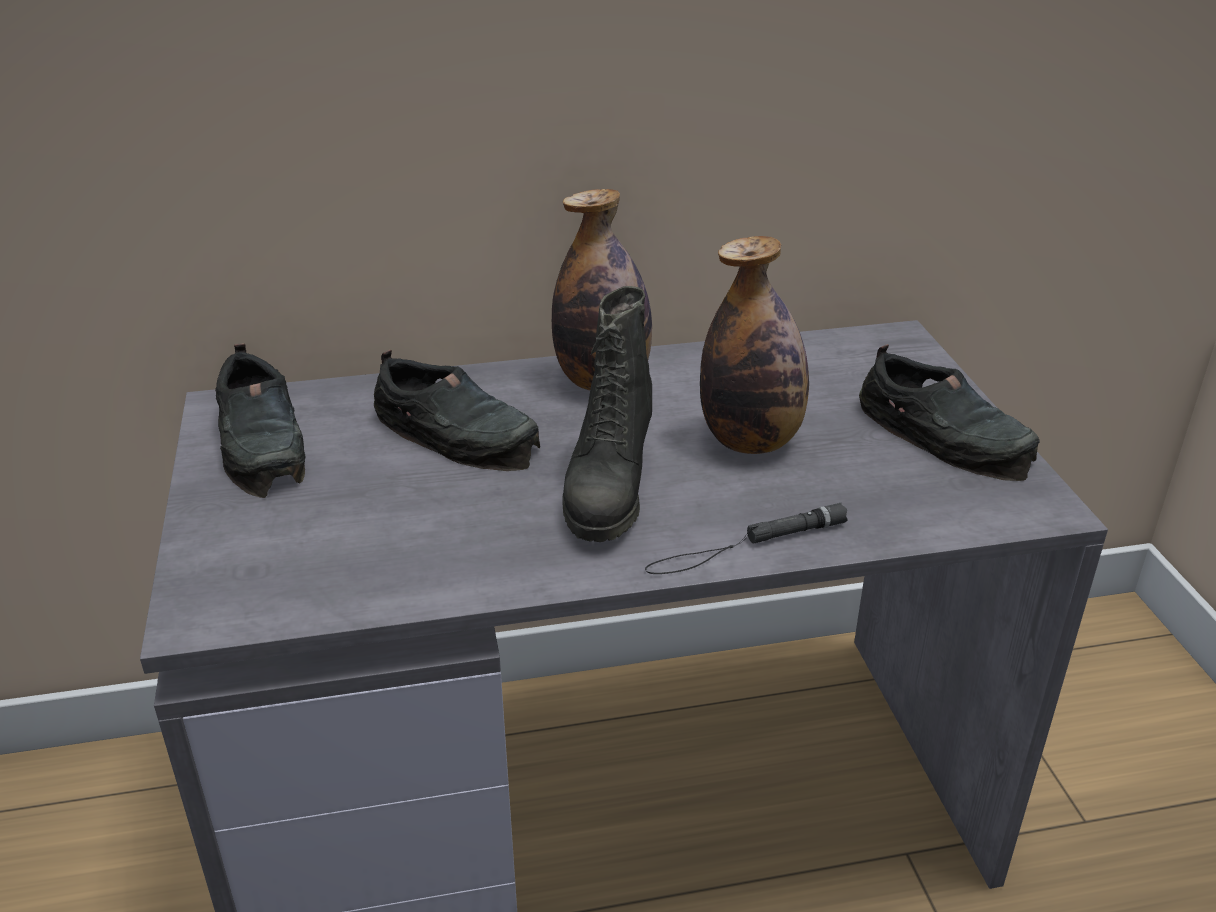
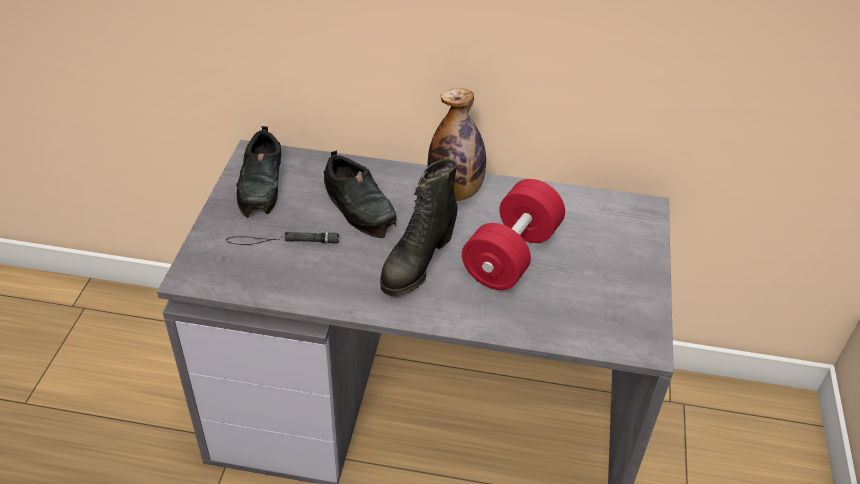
camera: 20 degrees right, 10 degrees up
(746, 546) = (467, 319): black flashlight -> black flashlight (282, 241)
(751, 441) = (511, 255): bottle -> red dumbbell
(945, 435) = (624, 284): black shoe -> none

